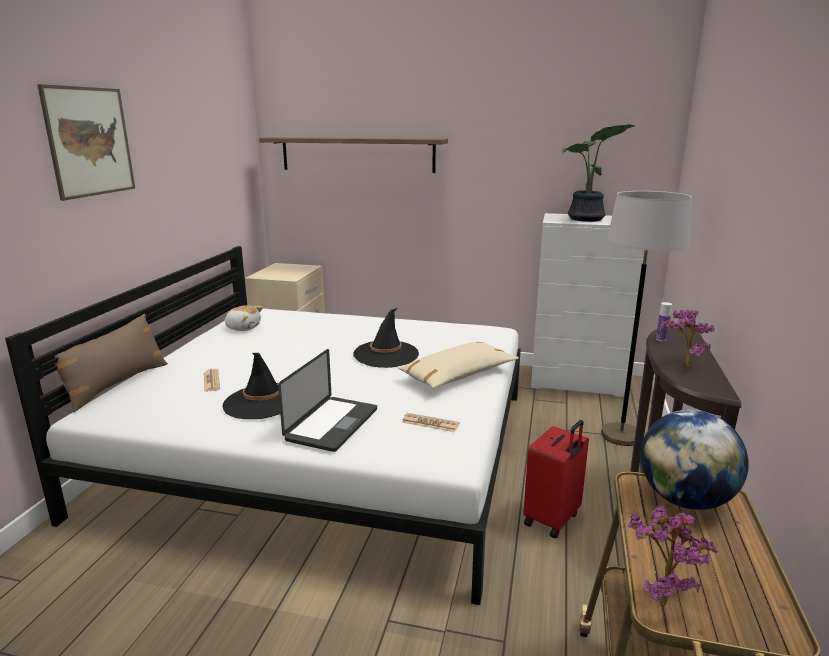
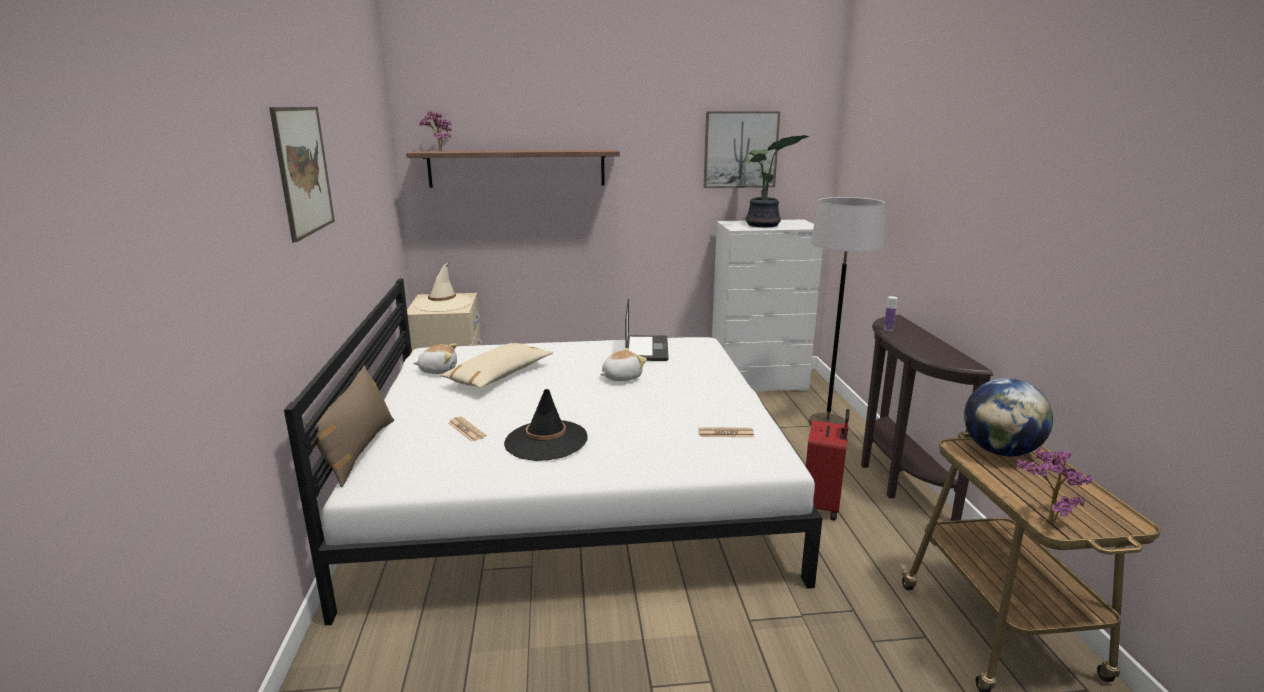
camera: 20 degrees left, 0 degrees up
(284, 272) = (443, 303): none -> beige hat
(332, 424) = (639, 450): laptop -> laptop (647, 349)
(386, 354) = (621, 377): black hat -> plush toy
(458, 375) = (707, 387): beige pillow -> beige pillow (499, 375)
(573, 141) = (740, 149): none -> picture
(683, 364) = (925, 348): potted plant -> potted plant (438, 151)

